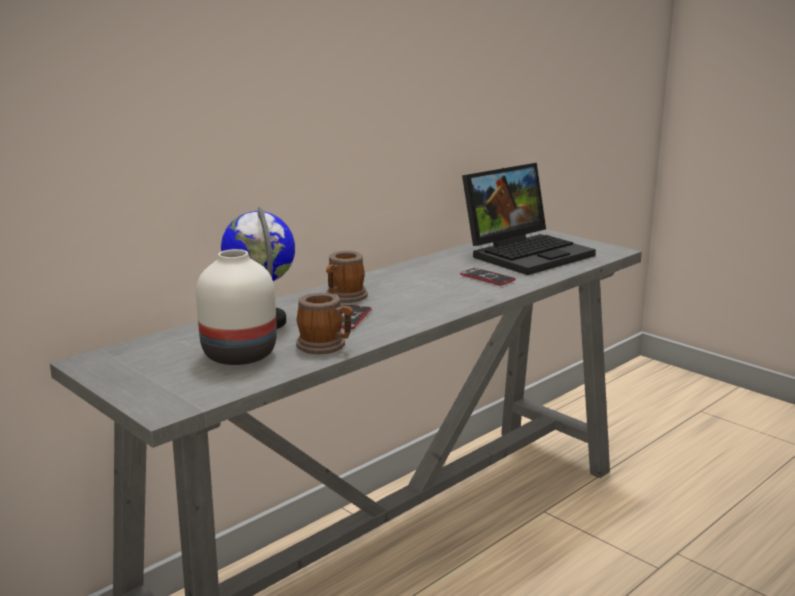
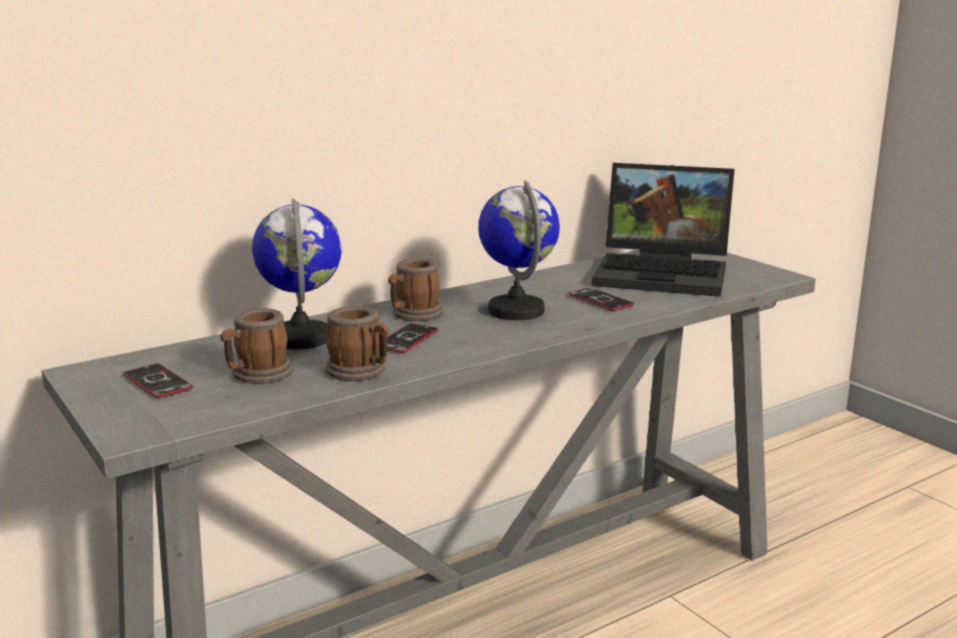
camera: 10 degrees right, 0 degrees up
(160, 366) = (157, 382): none -> phone
(241, 354) = (257, 375): white vase -> mug
(425, 289) = (516, 310): none -> globe
(527, 253) = (665, 273): laptop -> laptop turned 45 degrees clockwise

